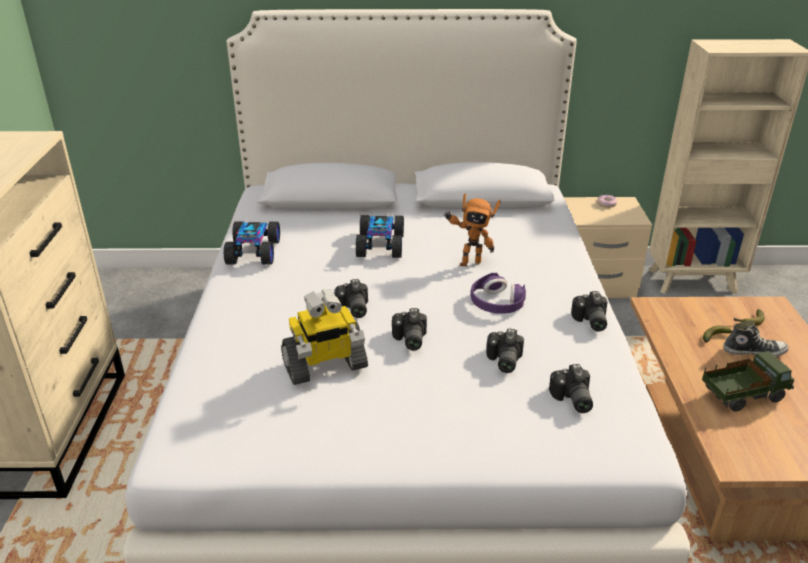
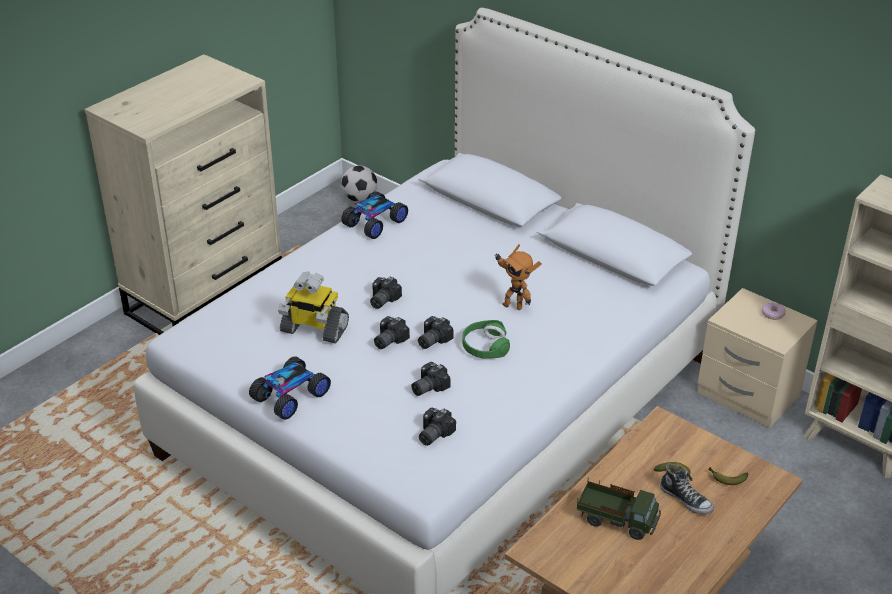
camera: 40 degrees right, 5 degrees up
(129, 278) = (360, 199): none -> football
(381, 245) = (469, 259): toy car -> toy car (291, 396)
(497, 303) = (485, 346): purple headphones -> green headphones
(589, 321) = (530, 394): camera -> camera (431, 340)

